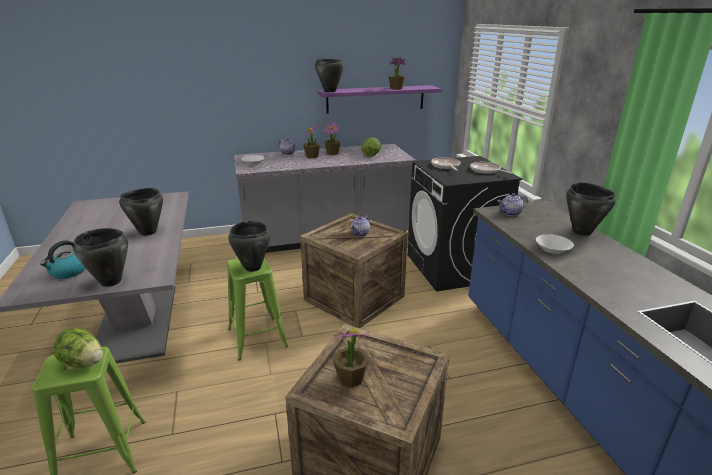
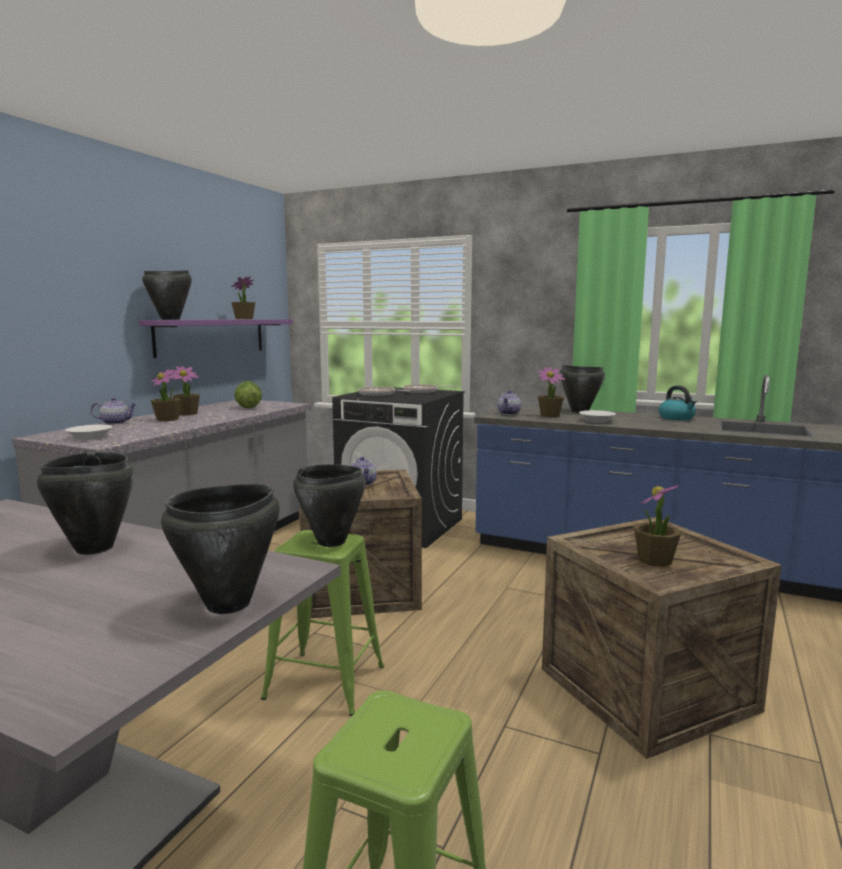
camera: 50 degrees left, 15 degrees down
(68, 272) = (86, 637): kettle -> kettle (677, 418)
(83, 362) = (402, 722): lettuce -> none
(535, 227) = (550, 415): none -> potted plant

